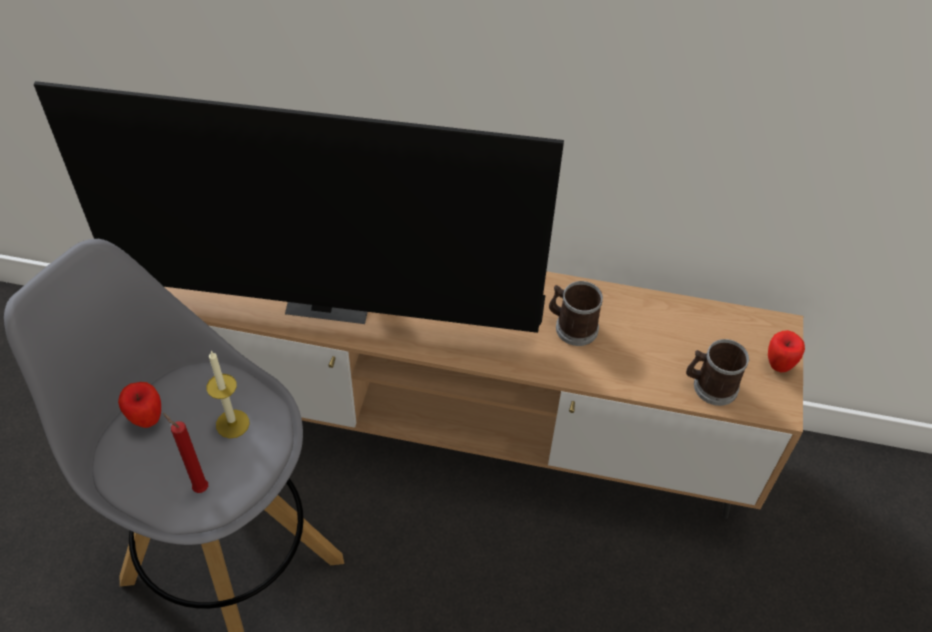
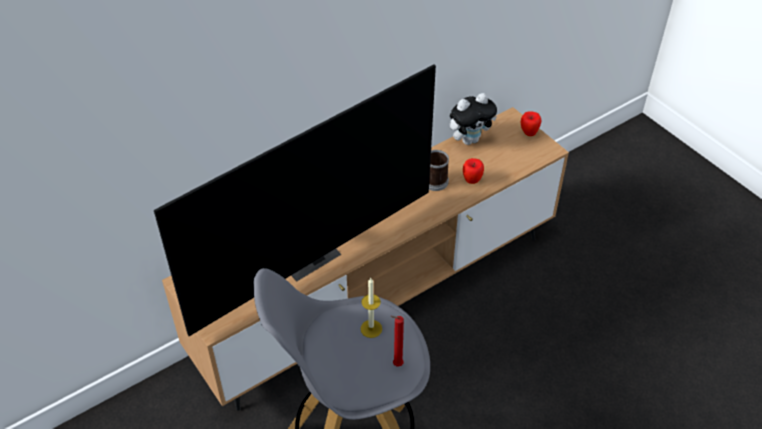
camera: 45 degrees left, 5 degrees down
(147, 419) = (327, 363): apple -> apple (472, 181)
(688, 313) = (470, 139): none -> plush toy
(710, 386) = (515, 162): mug -> none

